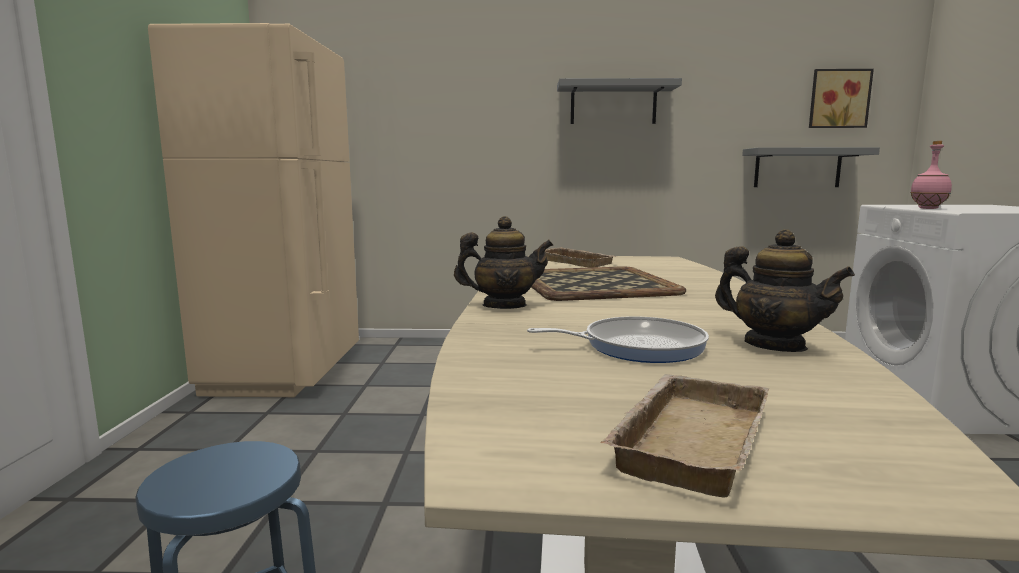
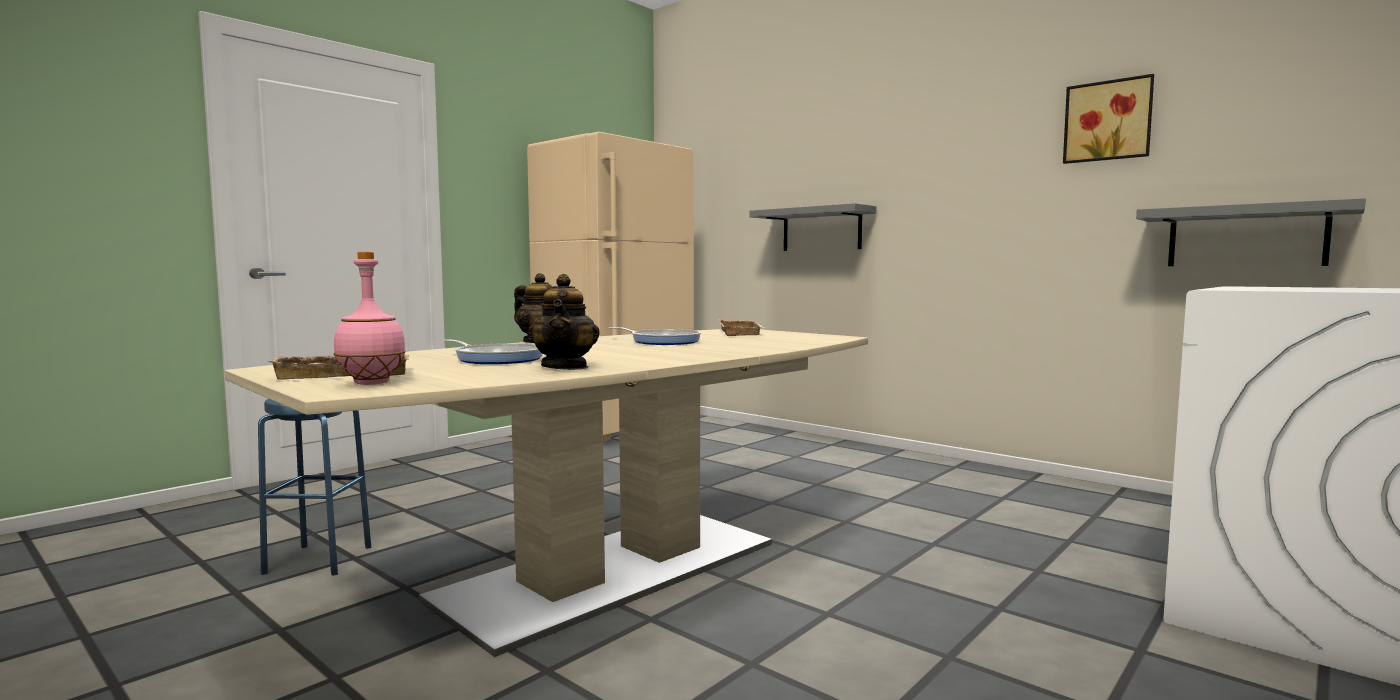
camera: 40 degrees right, 5 degrees down
(593, 284) = (662, 341): tray -> frying pan
(613, 104) = (966, 166): grey shelf -> grey shelf (821, 229)
(838, 99) = (1321, 126): picture -> picture (1108, 121)
(928, 208) = (1235, 288): pink bottle -> pink bottle (372, 383)

